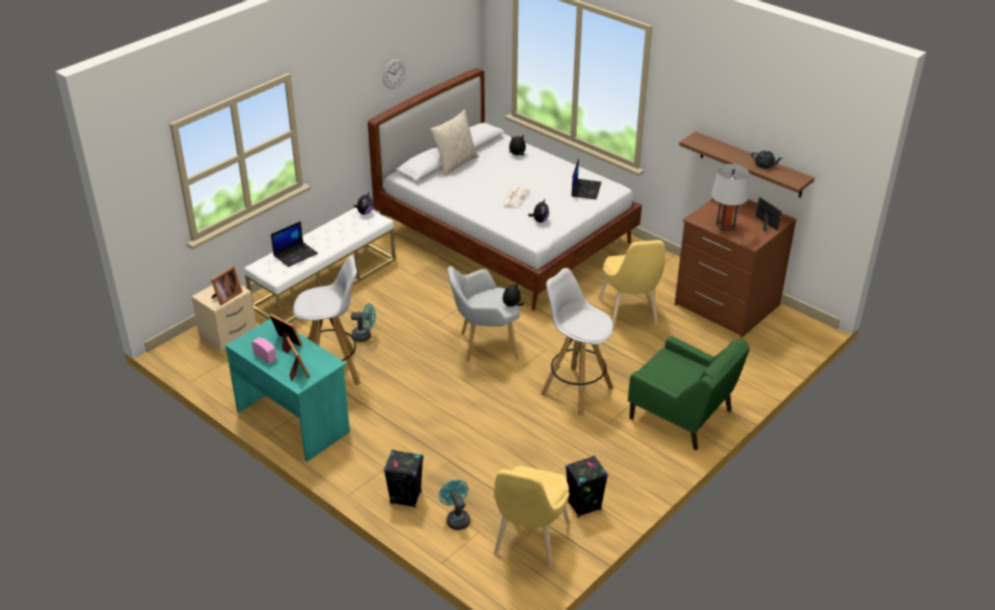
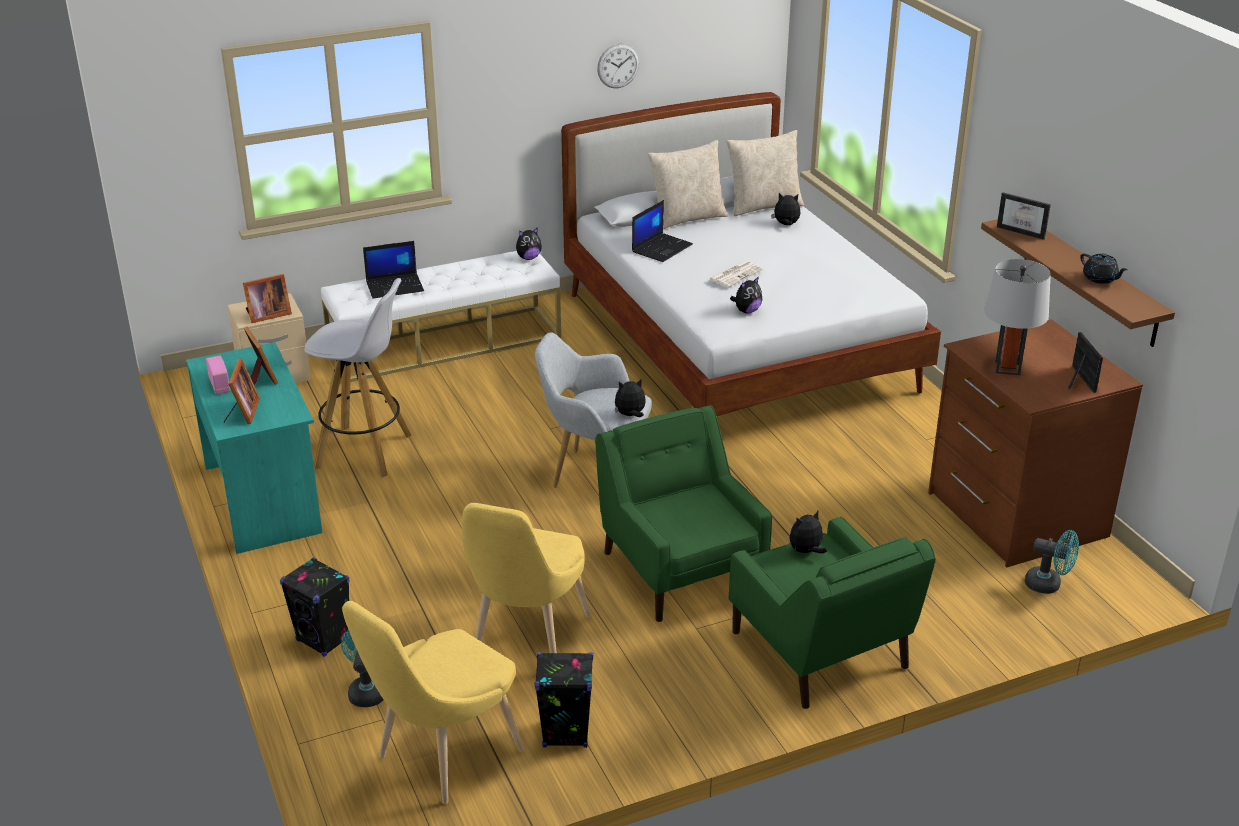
camera: 25 degrees right, 5 degrees down
(364, 336) = (442, 420): turquoise fan -> turquoise fan (1048, 585)
(494, 144) = (763, 206): none -> beige pillow
(575, 390) = (681, 569): white stool -> green armchair
(585, 189) = (851, 286): laptop -> laptop (662, 248)
(629, 314) = (846, 488): yellow chair -> yellow chair (527, 642)
(662, 361) = (806, 551): none -> plush toy
(705, 142) = (1023, 231): none -> picture frame

